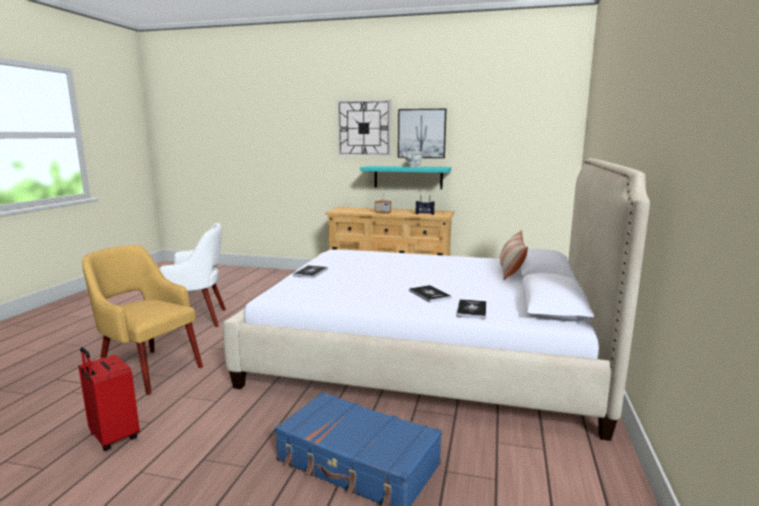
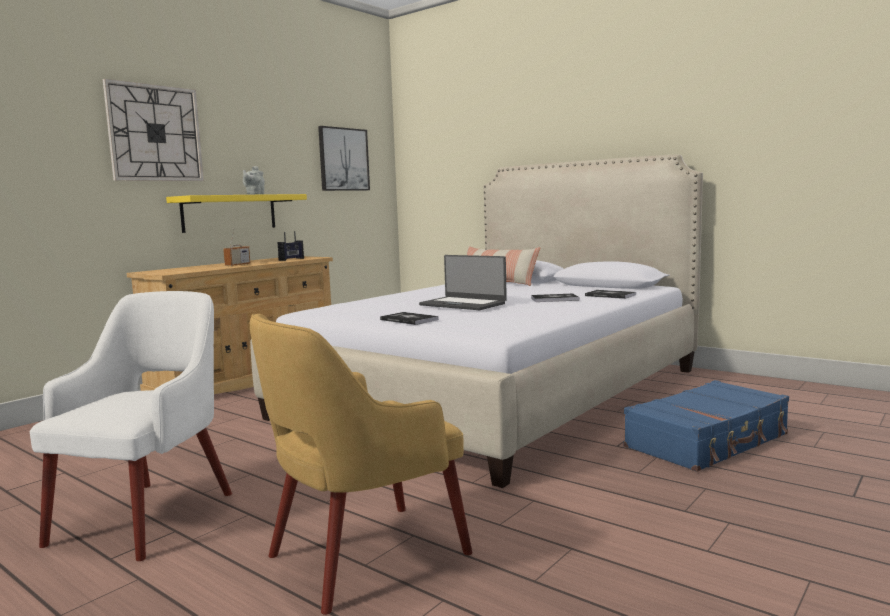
camera: 65 degrees left, 5 degrees down
(113, 437) = (607, 578): red suitcase -> none
(377, 275) = (463, 304): none -> laptop
(408, 177) = (229, 213): turquoise shelf -> yellow shelf
(421, 133) = (241, 147): picture -> picture (343, 159)

